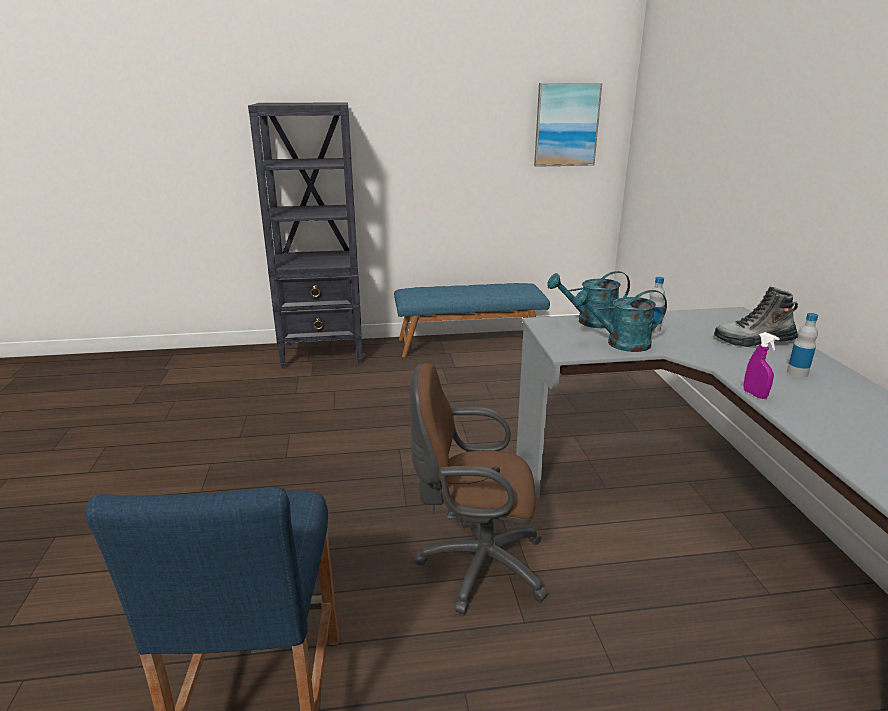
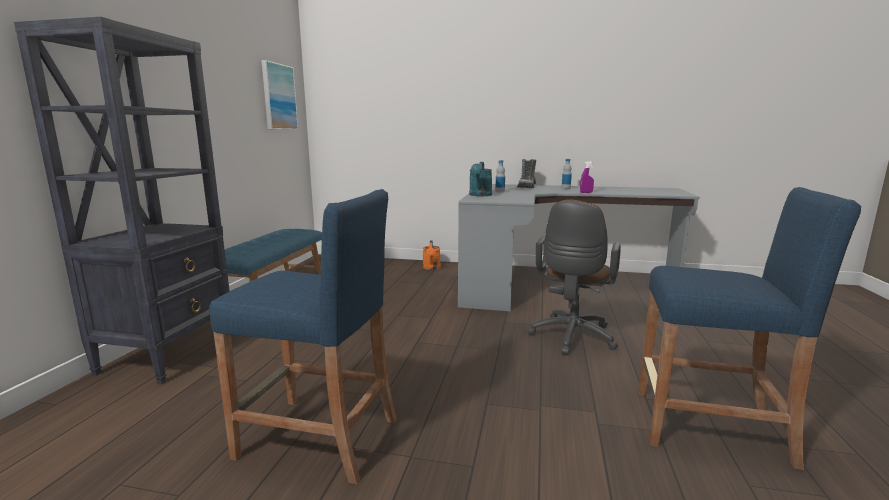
camera: 70 degrees left, 10 degrees down
(222, 446) = (318, 438): none -> blue stool
(620, 344) = (517, 195): turquoise watering can -> none
(647, 404) = (431, 268): none -> orange watering can

